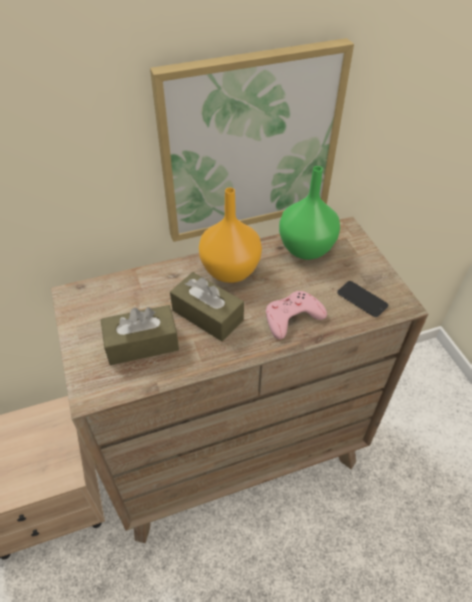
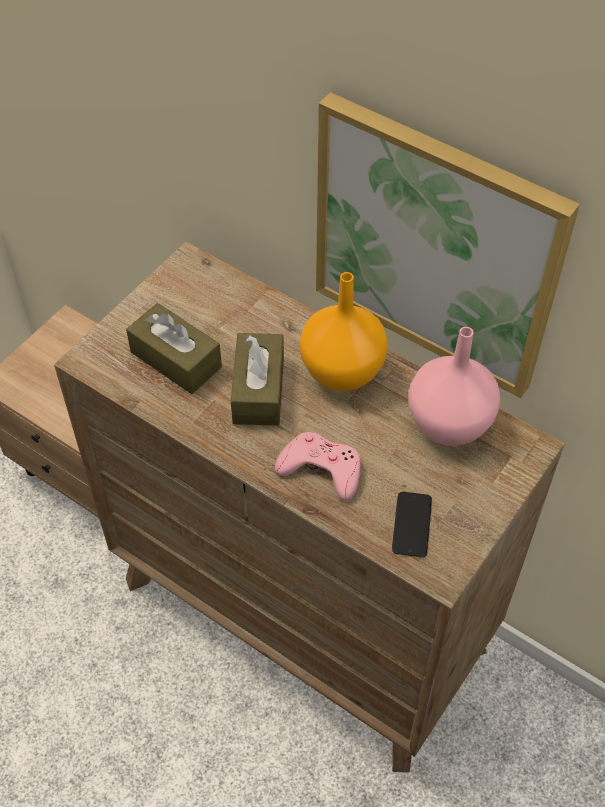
camera: 55 degrees right, 5 degrees up
(304, 249) = (447, 423): green vase -> pink vase

